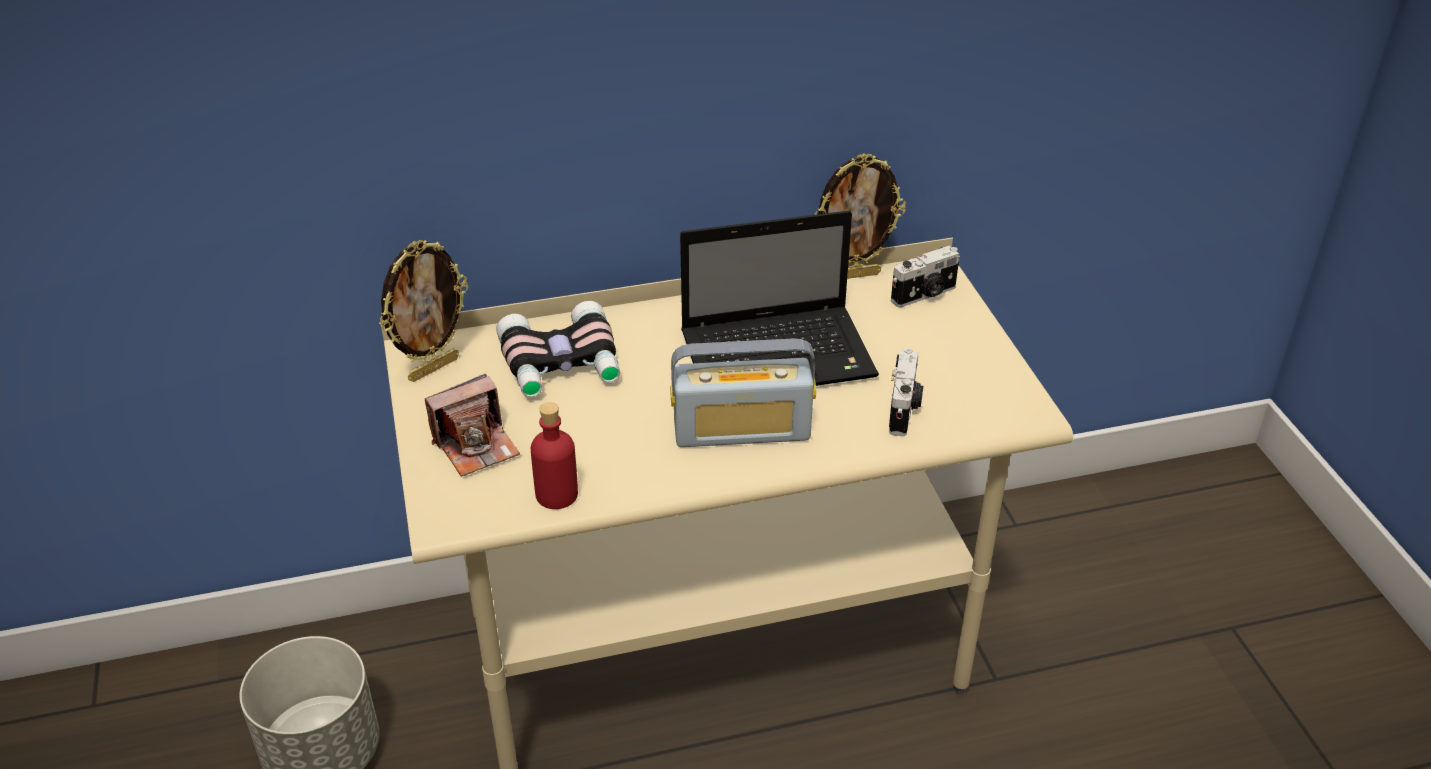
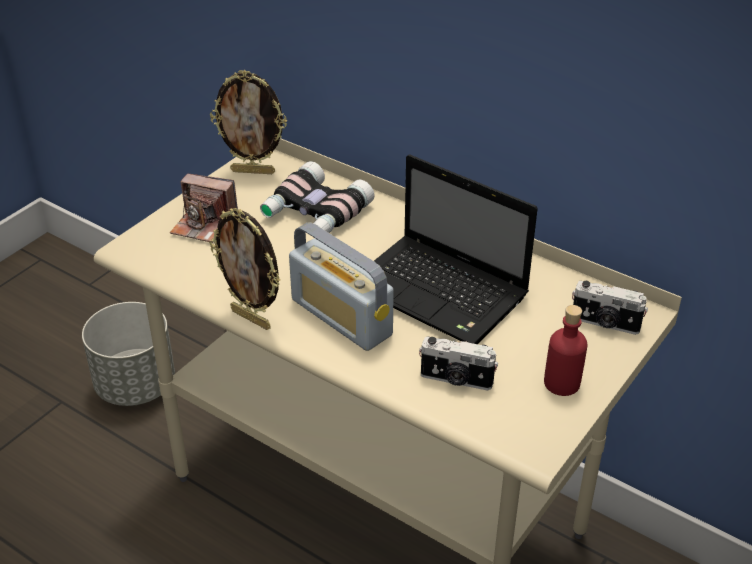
camera: 50 degrees right, 0 degrees up
(557, 494) = (195, 276): red bottle -> red bottle (562, 383)
(853, 275) = (578, 278): picture frame -> picture frame (252, 318)
(904, 410) = (456, 380): camera -> camera turned 45 degrees clockwise

